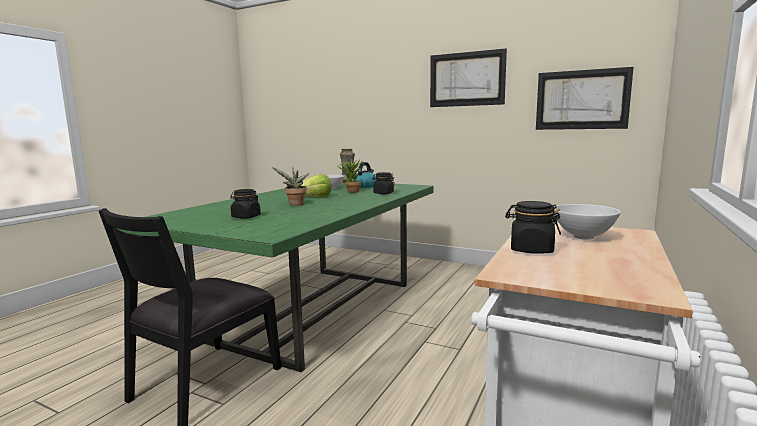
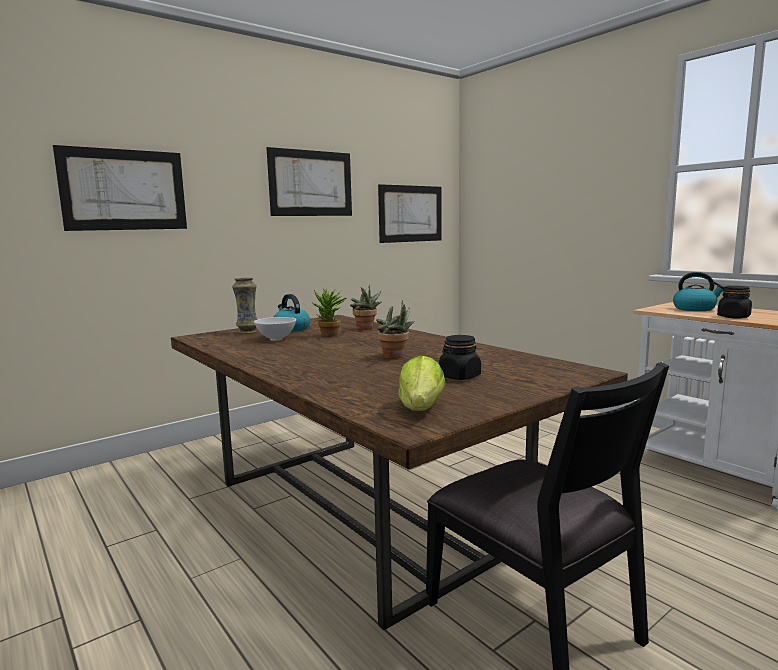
camera: 65 degrees left, 0 degrees up
(312, 310) = (364, 512): green dining table -> brown dining table
(316, 197) = (344, 347): lettuce -> lettuce (421, 409)
(345, 95) = (124, 190): none -> picture
(383, 193) = (366, 328): black jar -> potted plant
(584, 237) = (695, 309): white bowl -> kettle

